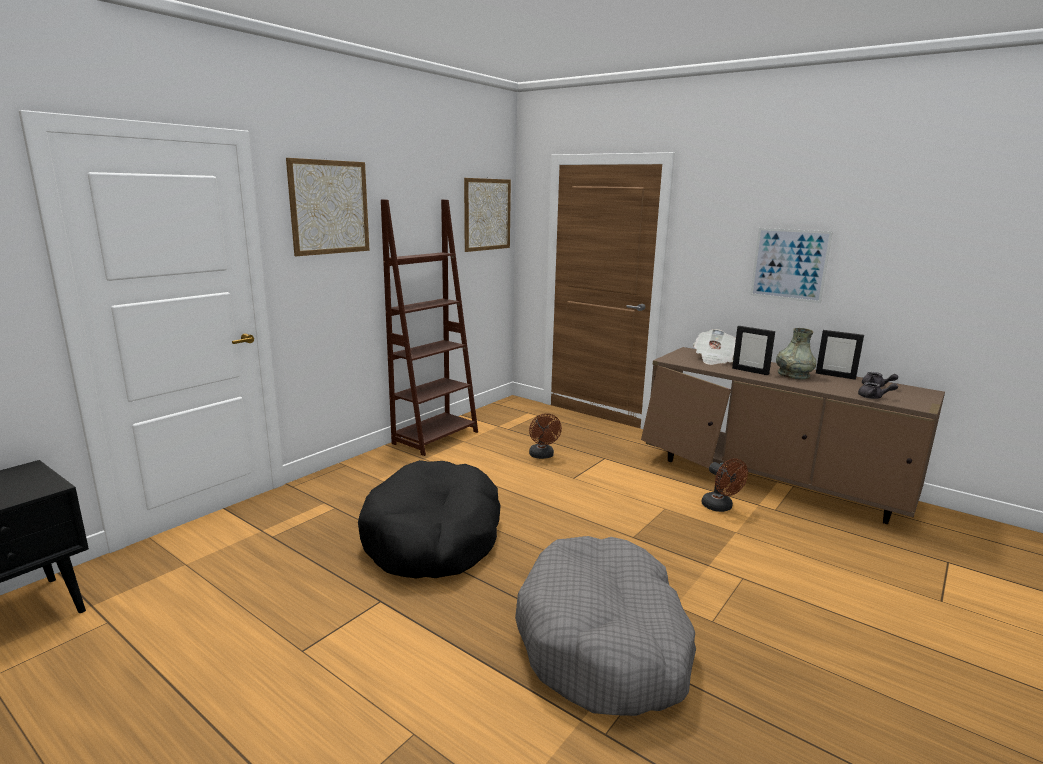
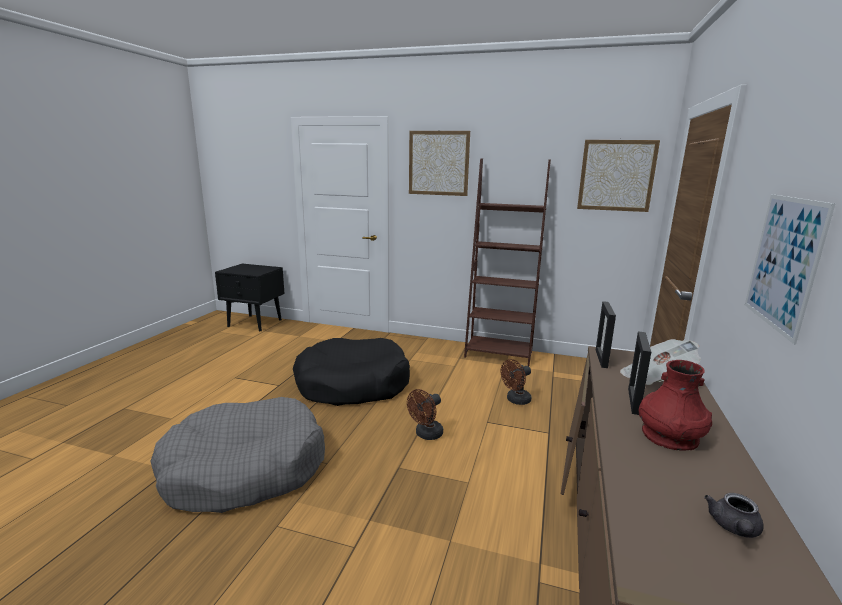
camera: 70 degrees right, 0 degrees up
(720, 507) = (503, 526): brown fan -> brown fan (426, 435)
(793, 375) = (669, 435): grey vase -> red vase
(835, 375) = (740, 480): picture frame -> picture frame (602, 358)
(873, 397) = (638, 514): grey teapot -> none

